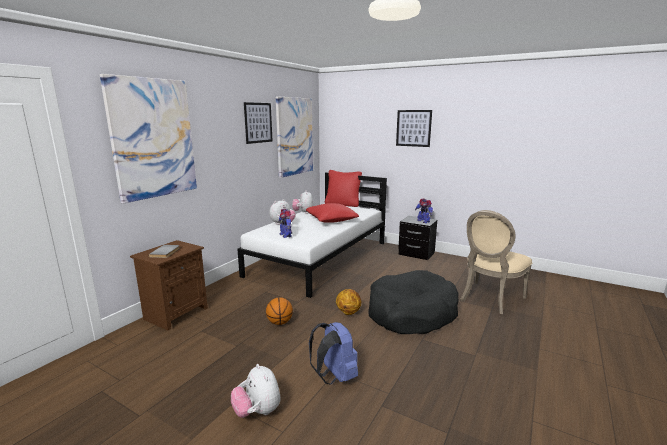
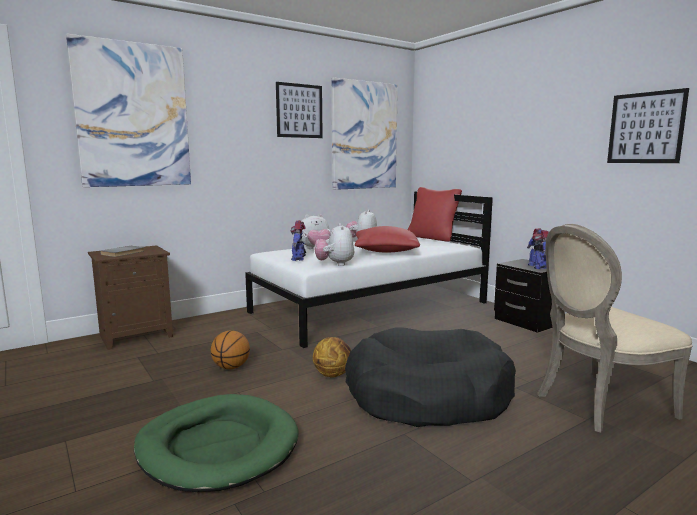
camera: 25 degrees right, 5 degrees down
(257, 412) = (80, 458): plush toy -> plush toy (335, 264)
(334, 377) = (218, 446): blue backpack -> green dog bed
(413, 128) = (535, 115): picture -> picture (645, 128)

